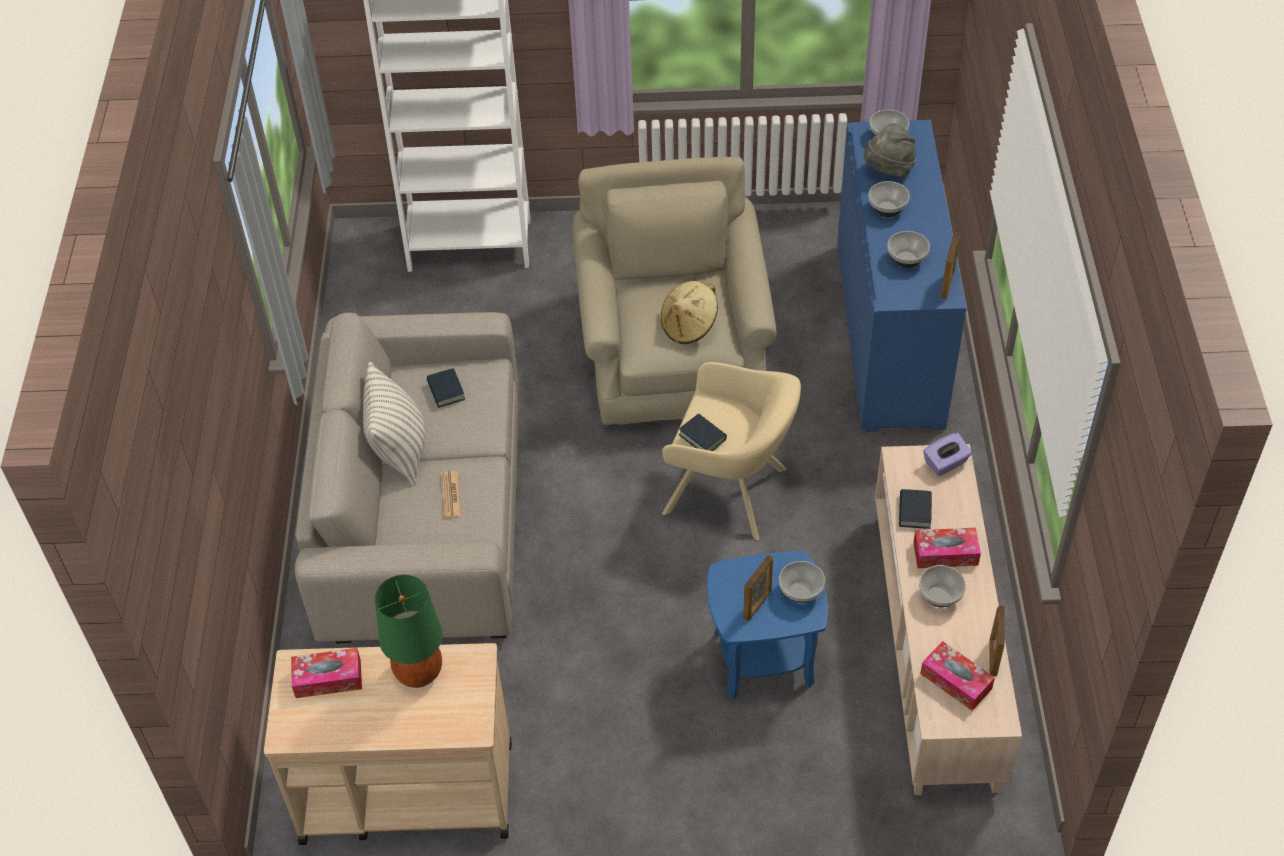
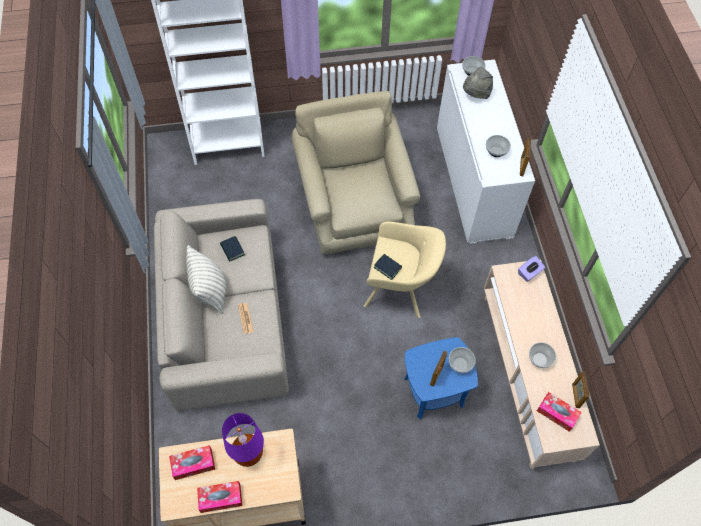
camera: 10 degrees left, 10 degrees up
(418, 672) = (248, 453): green table lamp -> purple table lamp
(689, 326) = (369, 196): beige hat -> none
(888, 209) = (480, 120): bowl -> none
(889, 333) = (473, 181): blue cabinet -> white cabinet
(914, 512) = (516, 306): book -> none
(945, 553) = (538, 331): tissue box -> tissue box (220, 498)

